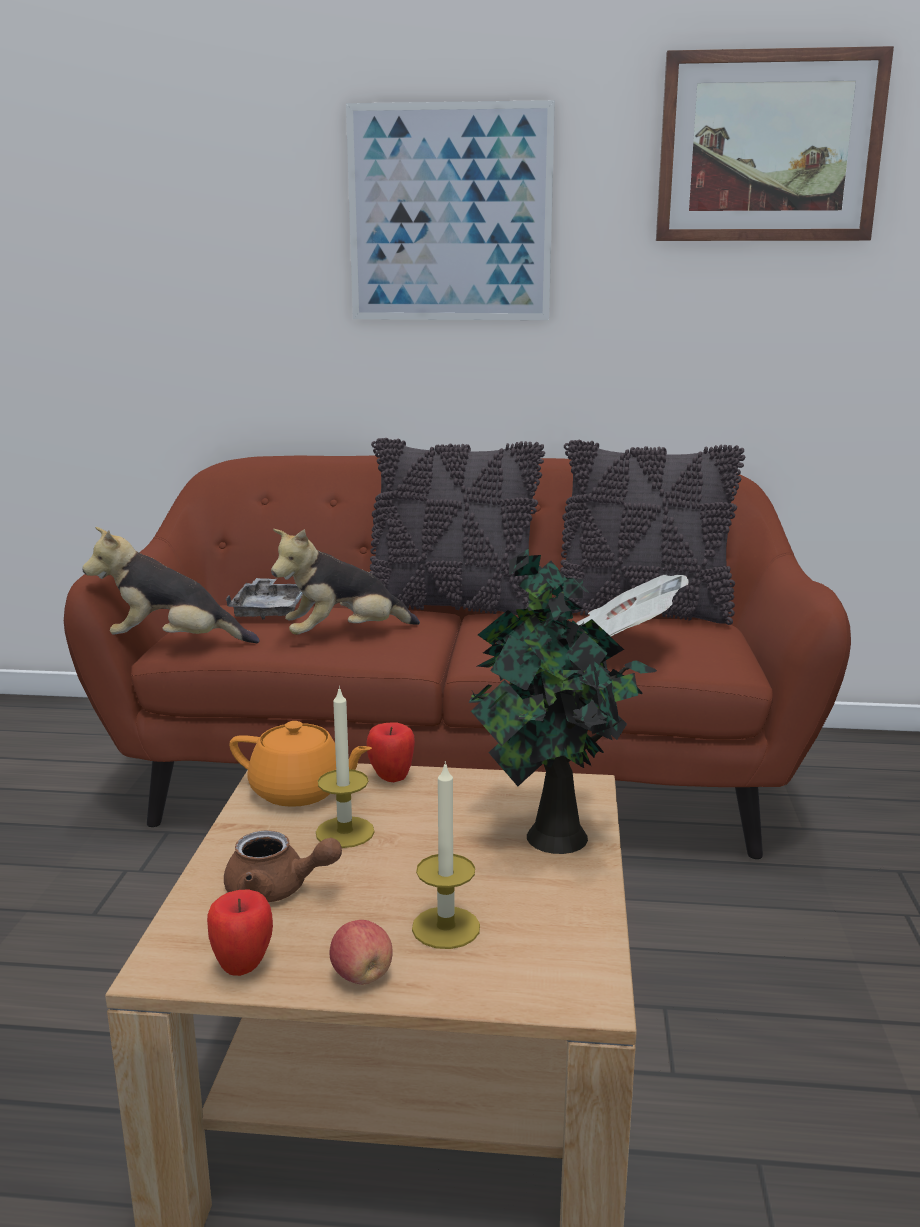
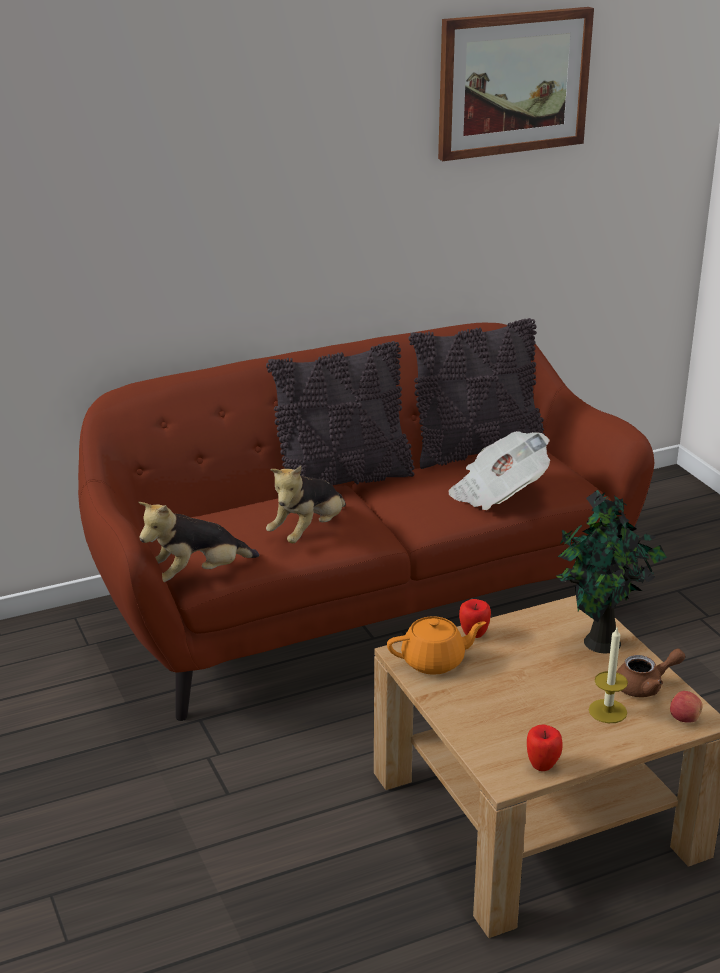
camera: 30 degrees left, 10 degrees up
(270, 610) = (220, 521): grey tray -> none
(277, 890) = (504, 723): brown teapot -> brown teapot (645, 686)
(345, 832) = (493, 678): candle -> none
(361, 976) = (599, 748): apple -> apple (684, 719)
(450, 214) = (283, 157): picture -> none

